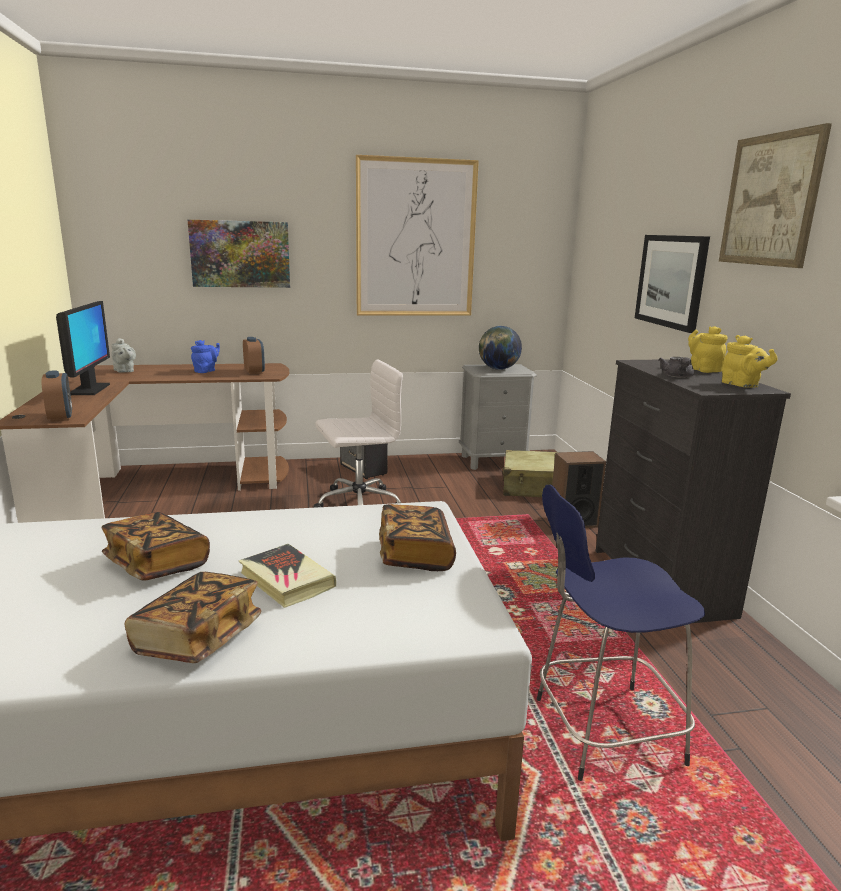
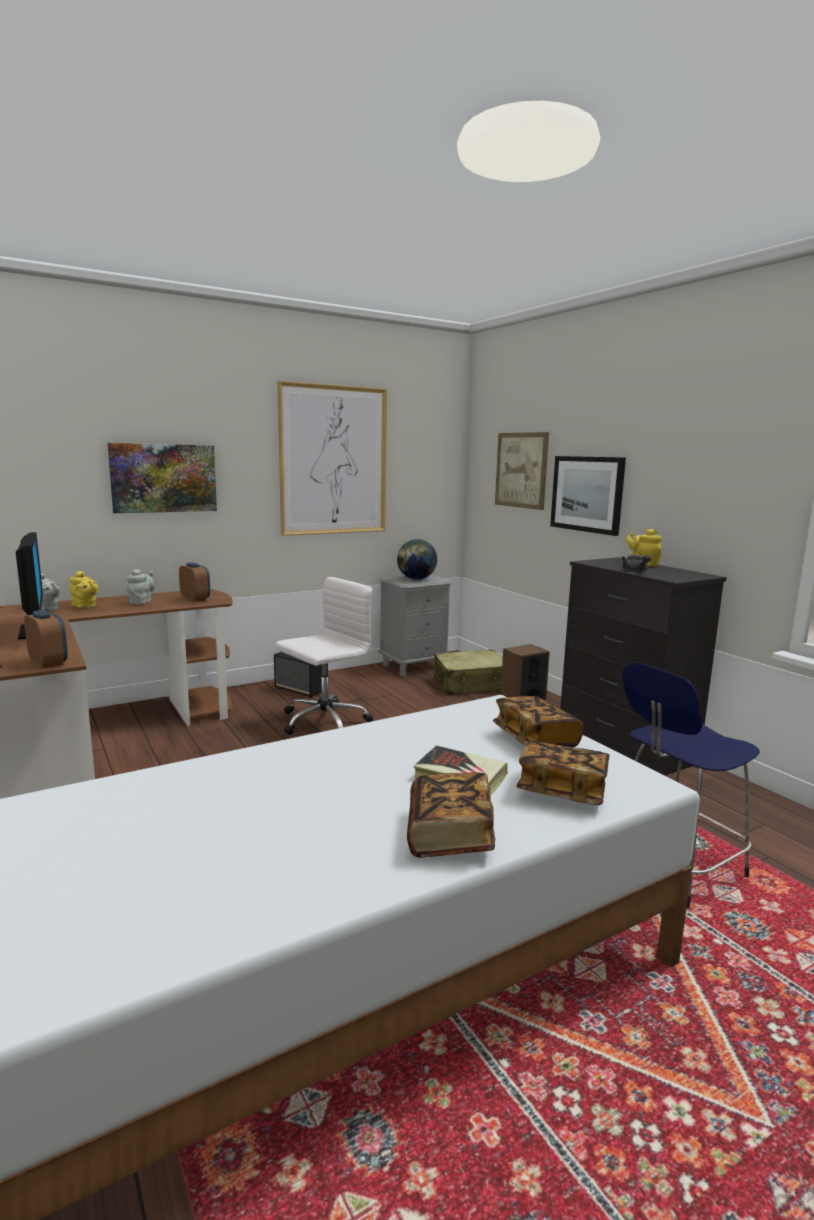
camera: 20 degrees left, 5 degrees down
(157, 564) = (327, 784): book -> book (561, 791)
(206, 371) = (141, 602): blue teapot -> grey teapot
(742, 385) = (688, 574): yellow teapot -> yellow teapot (85, 606)
(770, 200) = (684, 430): picture -> picture (521, 470)

